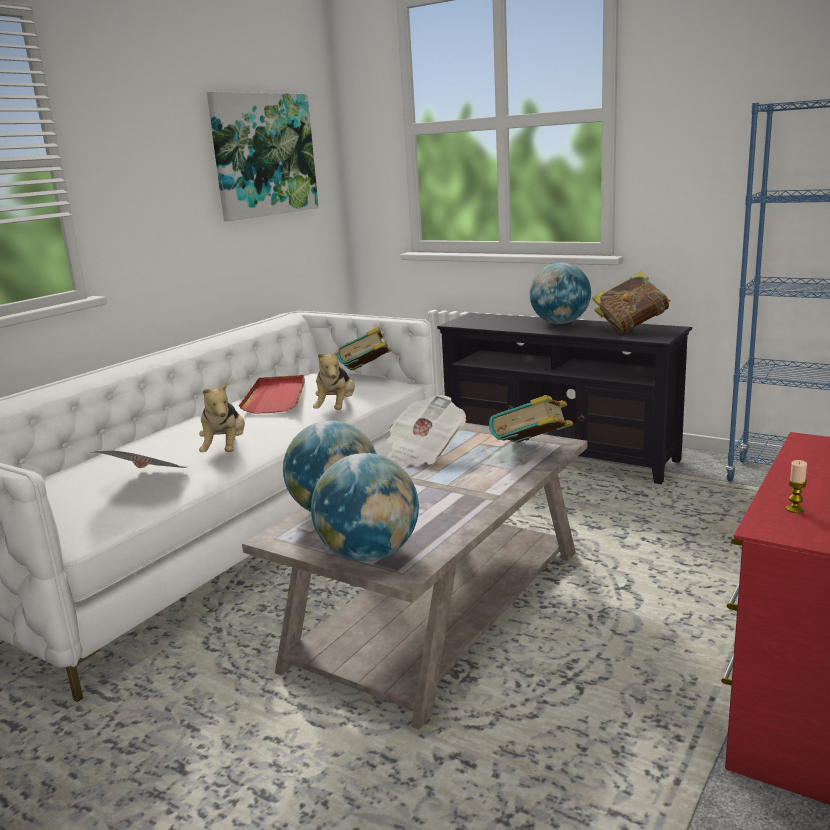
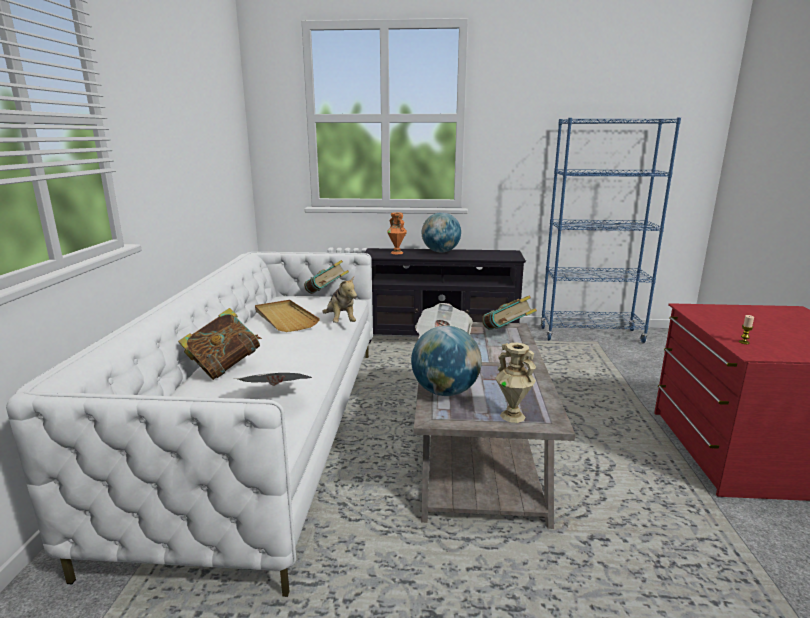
camera: 30 degrees left, 0 degrees up
(226, 450) = (304, 362): plush toy -> none
(264, 155) = (213, 129): picture -> none
(276, 397) = (284, 318): red tray -> beige tray
(369, 555) = (513, 416): globe -> beige vase
(496, 321) = (397, 253): none -> orange vase
(631, 328) = (488, 252): book -> book (224, 367)

